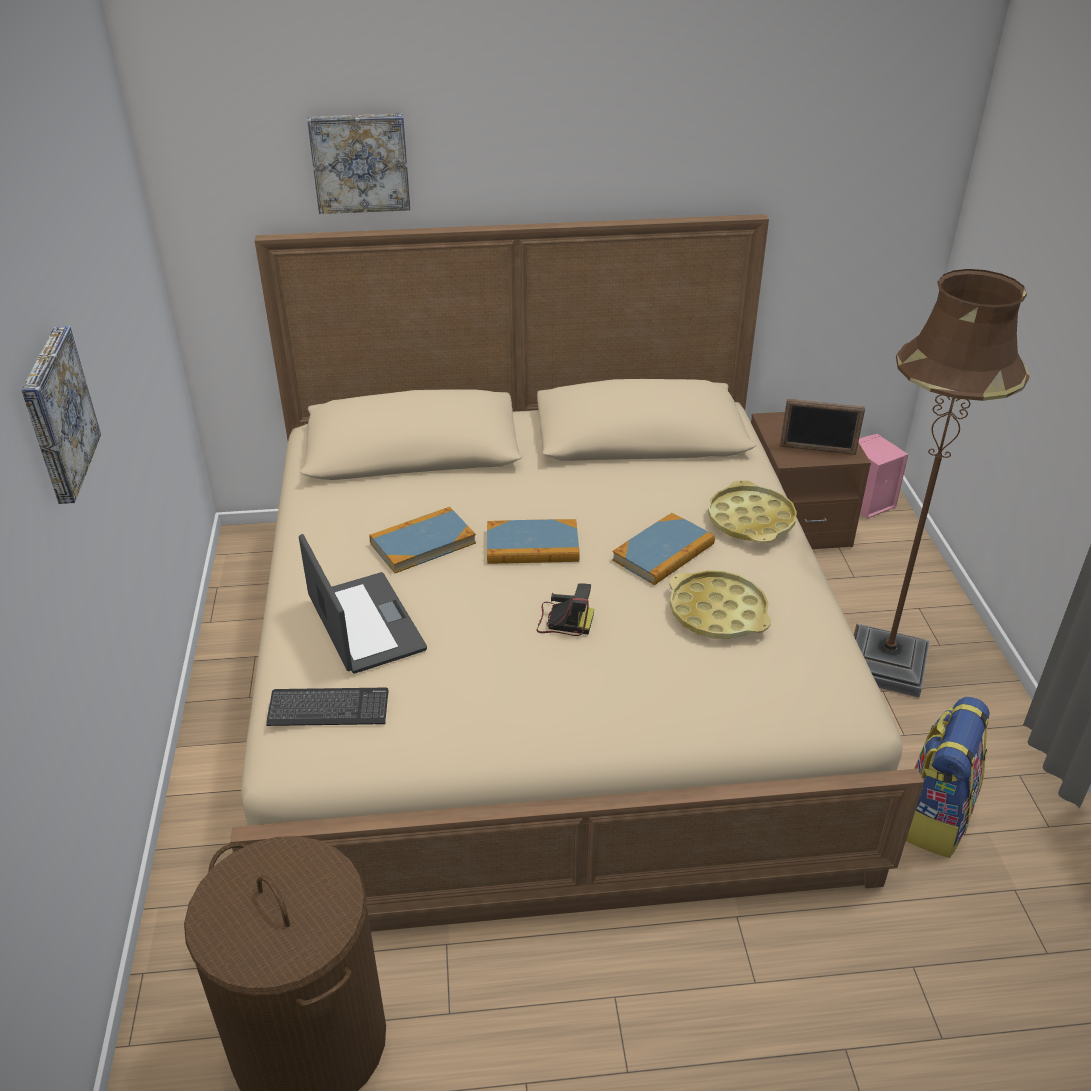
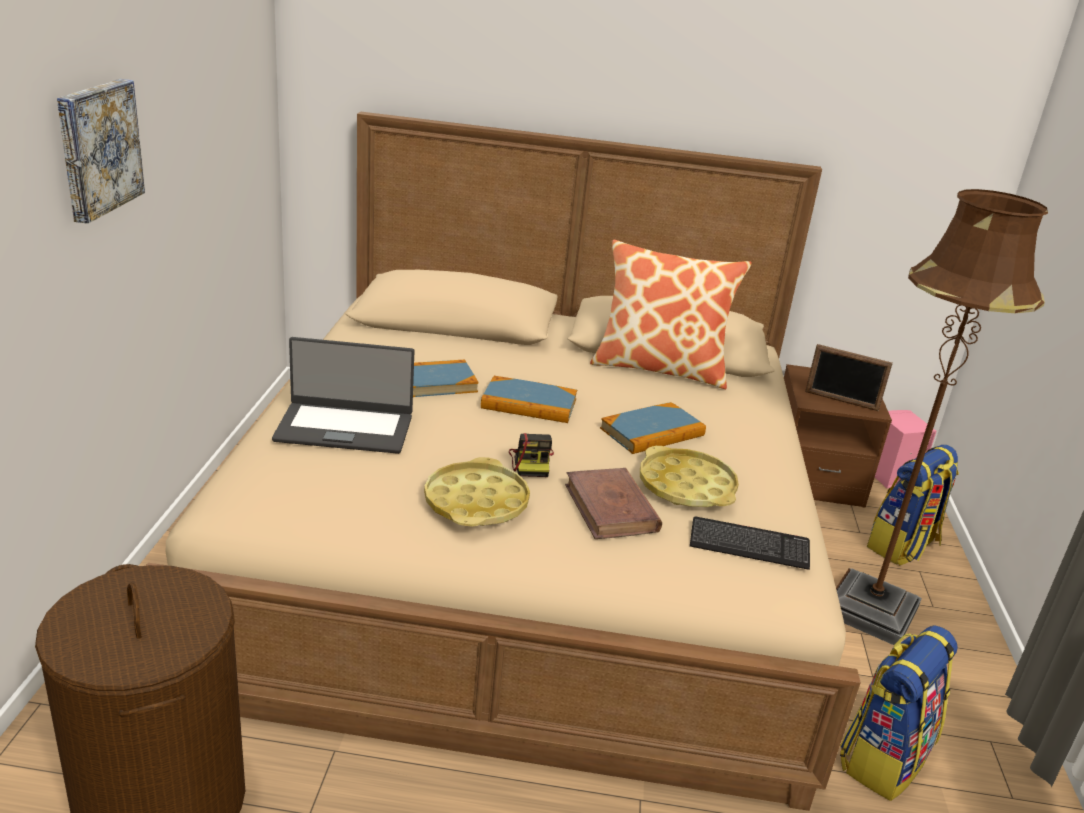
camera: 10 degrees right, 10 degrees down
(328, 709) = (277, 482): keyboard -> keyboard (749, 545)
(360, 162) = (460, 61): picture -> none
(364, 624) = (345, 428): laptop -> laptop turned 105 degrees clockwise
(563, 621) = (531, 462): camera -> camera turned 60 degrees clockwise
(642, 465) = (660, 368): none -> pillow
(657, 657) = (611, 508): none -> brown book
(751, 520) = (748, 425): yellow tray -> yellow tray (476, 502)
(897, 584) = (903, 547): none -> backpack

